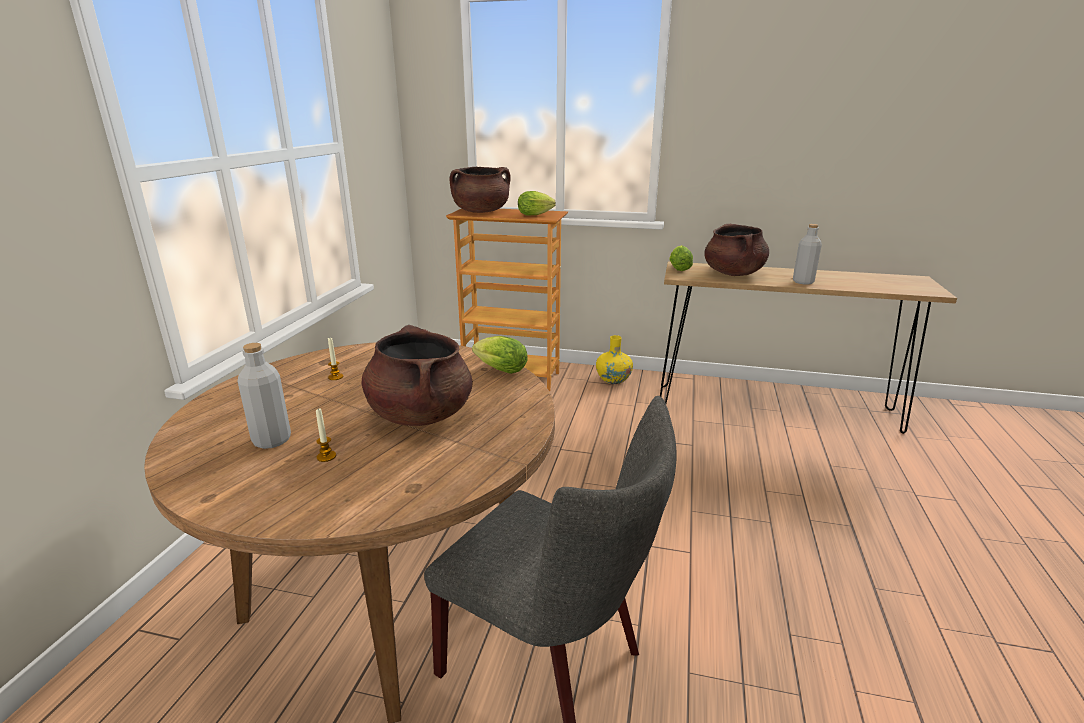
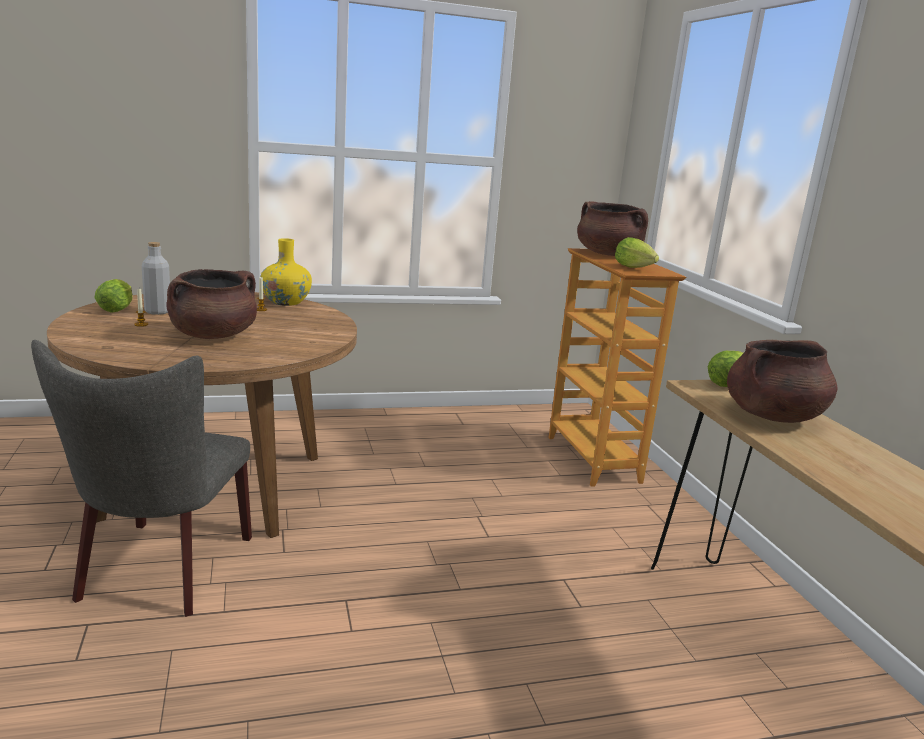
camera: 60 degrees right, 5 degrees down
(498, 370) = (314, 346): lettuce -> lettuce (118, 309)
(613, 379) = (677, 522): yellow vase -> yellow vase (286, 302)
(803, 282) = (825, 463): grey bottle -> none

